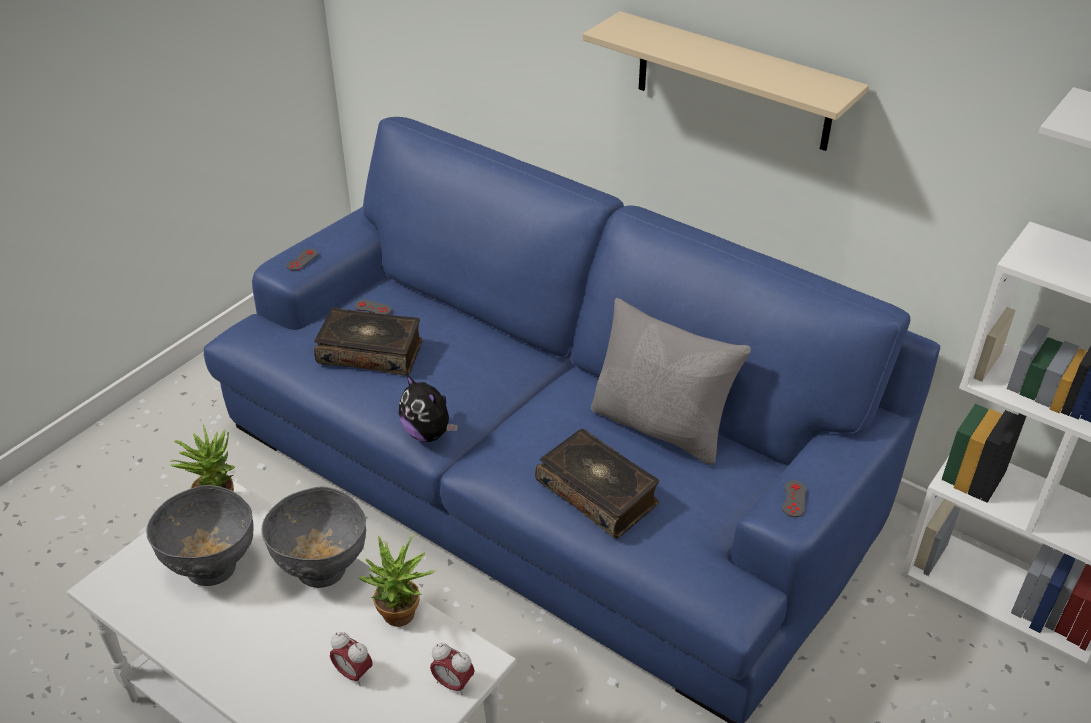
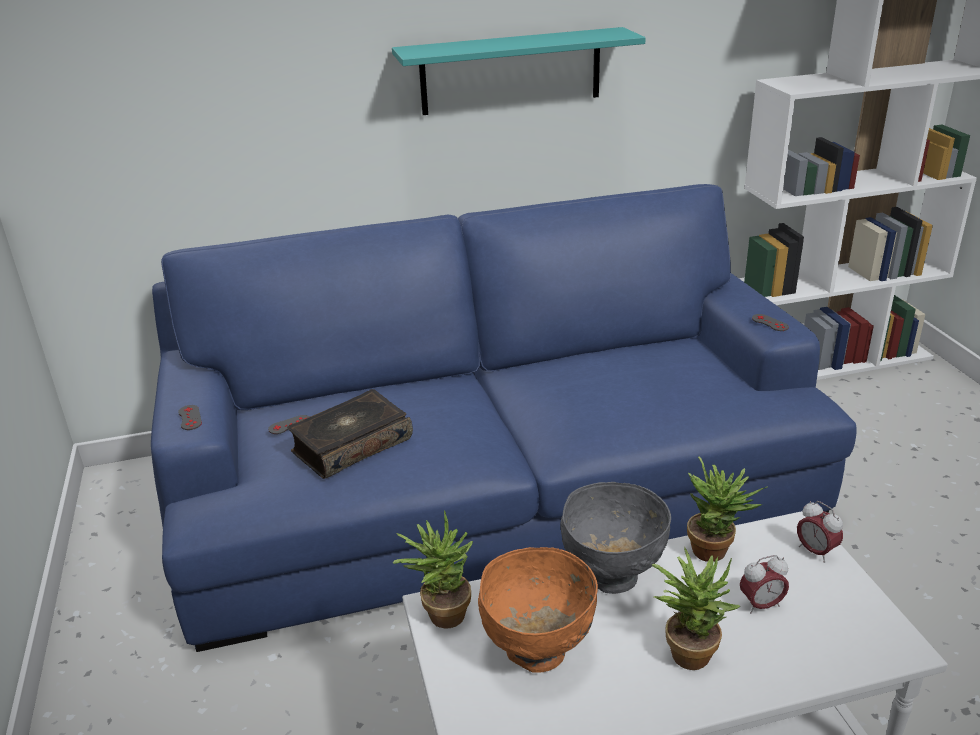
camera: 50 degrees left, 10 degrees down
(212, 569) = (537, 651): grey bowl -> orange bowl
(271, 650) = (688, 649): none -> potted plant
(428, 433) = (491, 459): plush toy -> none
(453, 684) = (815, 551): alarm clock -> alarm clock turned 75 degrees clockwise
(598, 492) = (660, 405): book -> none
(661, 426) = (613, 357): grey pillow -> none
(733, 82) = (511, 71): beige shelf -> turquoise shelf

